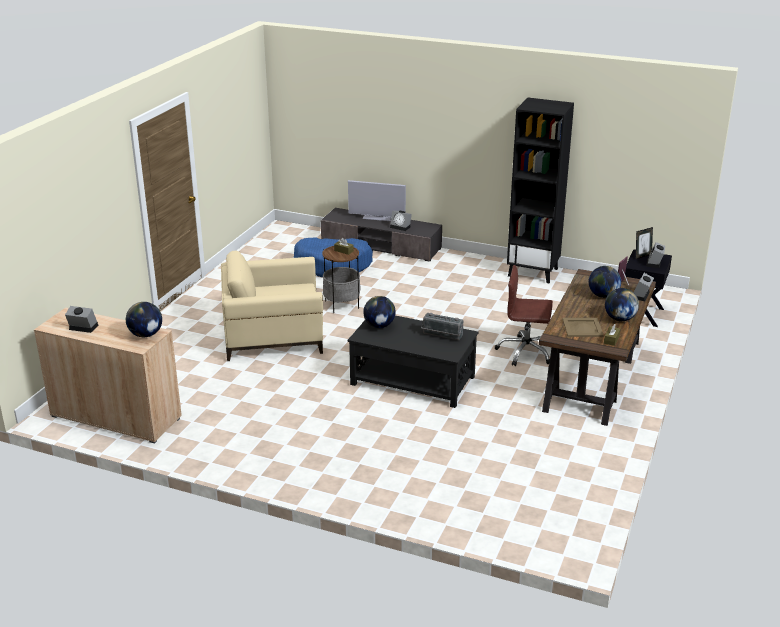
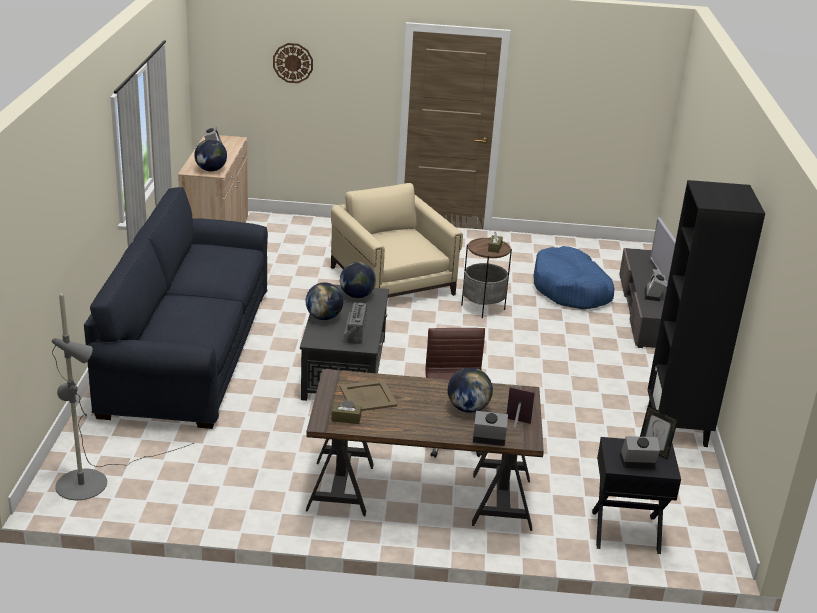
camera: 70 degrees right, 0 degrees up
(65, 208) = (293, 63): none -> wall clock
(350, 456) = (189, 351): none -> blue sofa
(550, 527) = (92, 480): none -> grey floor lamp
(620, 319) = (407, 423): globe -> globe (324, 317)

